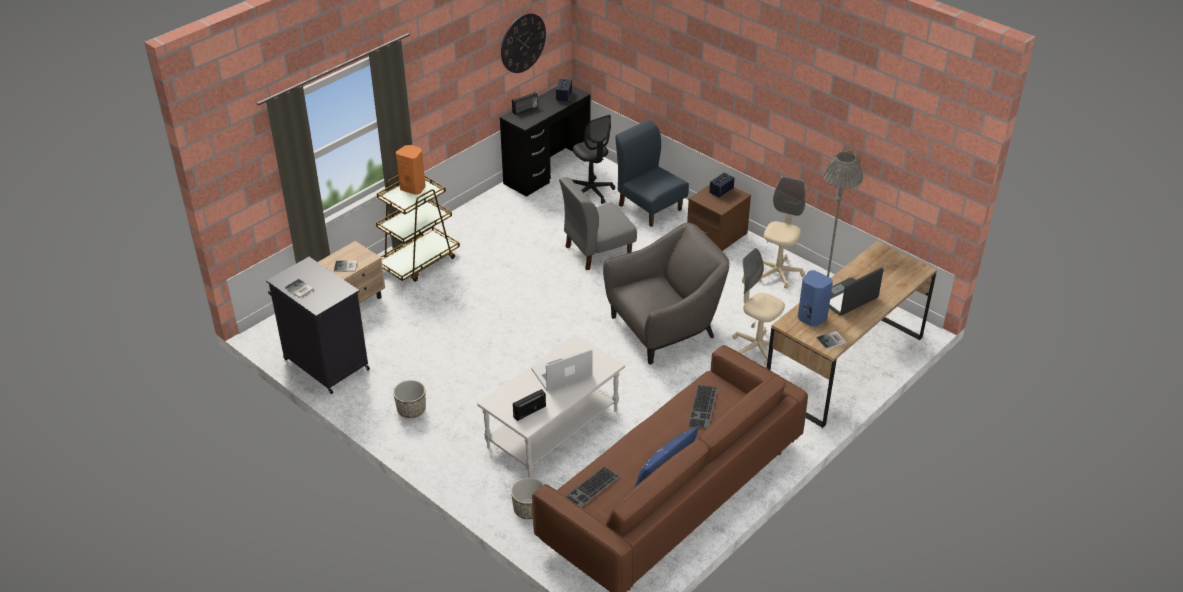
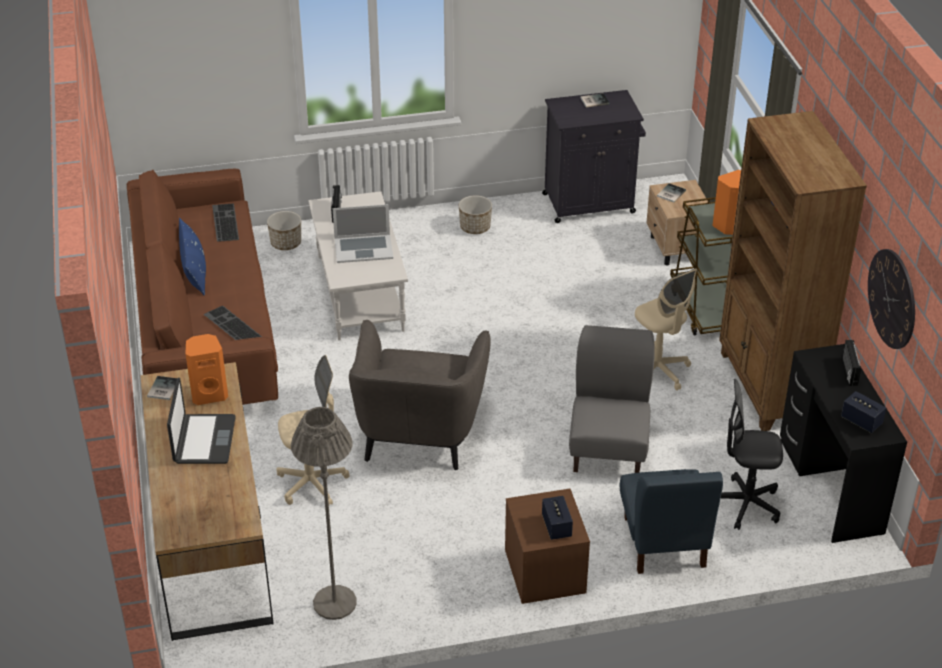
camera: 125 degrees right, 0 degrees up
(481, 215) = (768, 388): none -> brown bookcase
(562, 372) = (363, 248): laptop -> laptop turned 75 degrees clockwise
(650, 207) = (664, 542): blue chair -> blue chair turned 90 degrees clockwise
(778, 274) = (414, 583): beige office chair -> beige office chair (657, 371)
(811, 318) = (209, 394): blue speaker -> orange speaker

